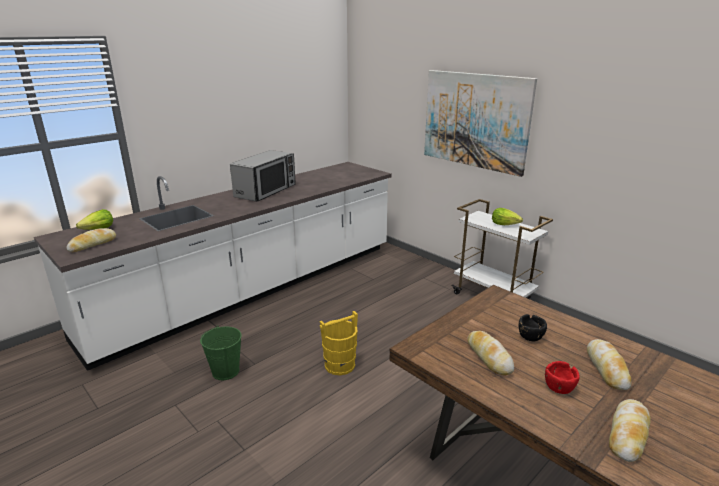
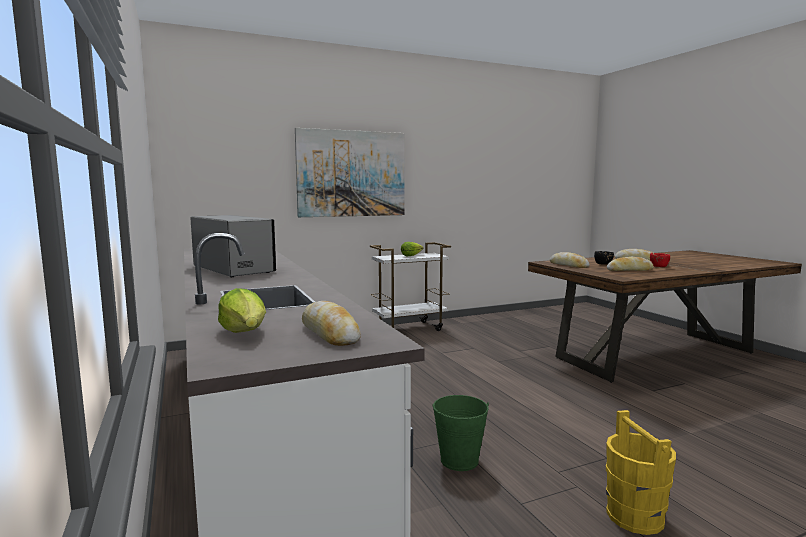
camera: 70 degrees left, 15 degrees down
(339, 365) = (478, 396): yellow bucket -> yellow bucket (635, 517)
(627, 434) = (695, 265): bread -> bread (568, 265)

